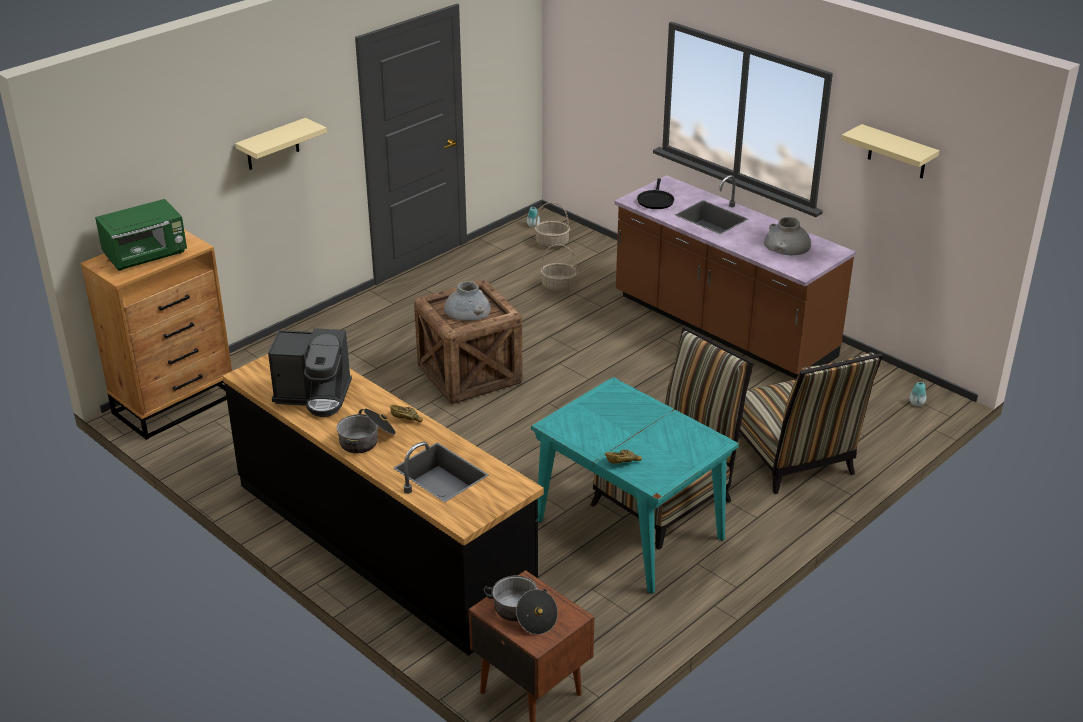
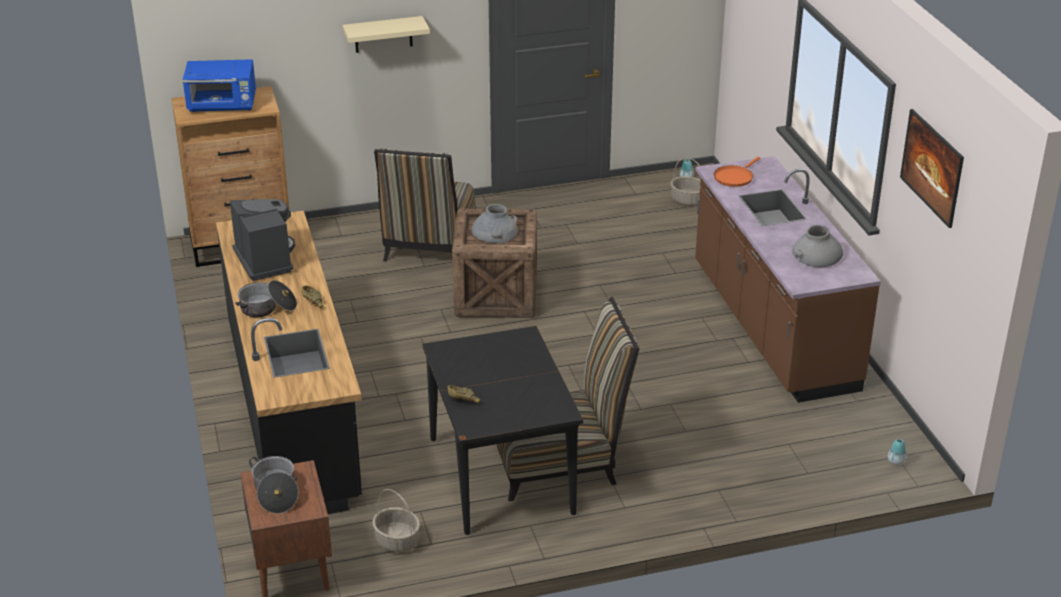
camera: 30 degrees right, 0 degrees up
(146, 255) = (223, 105): green microwave -> blue microwave
(314, 396) = (265, 260): coffee machine -> coffee machine turned 150 degrees counterclockwise
(558, 286) = (653, 242): basket -> basket (396, 541)
(630, 529) = (501, 475): turquoise dining table -> black dining table
(655, 201) = (734, 177): black frying pan -> orange frying pan
(793, 459) = (713, 469): chair -> chair (429, 245)
(897, 152) = (929, 184): beige shelf -> picture

